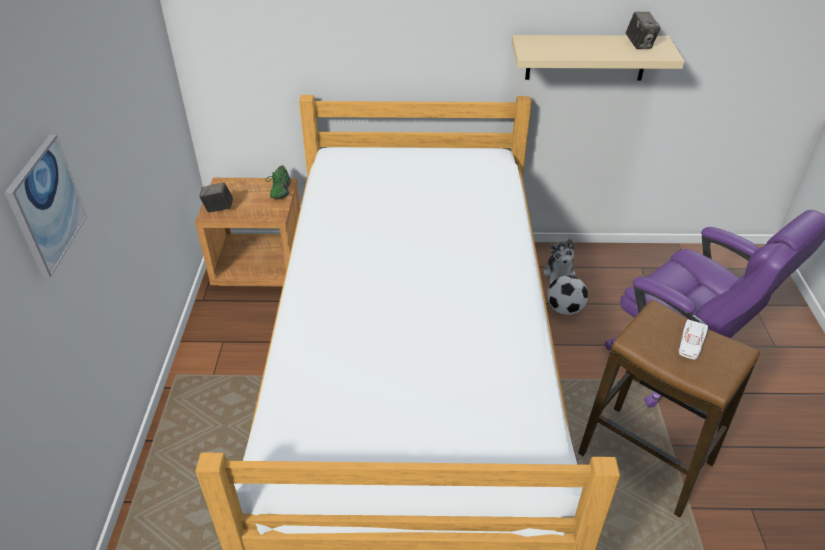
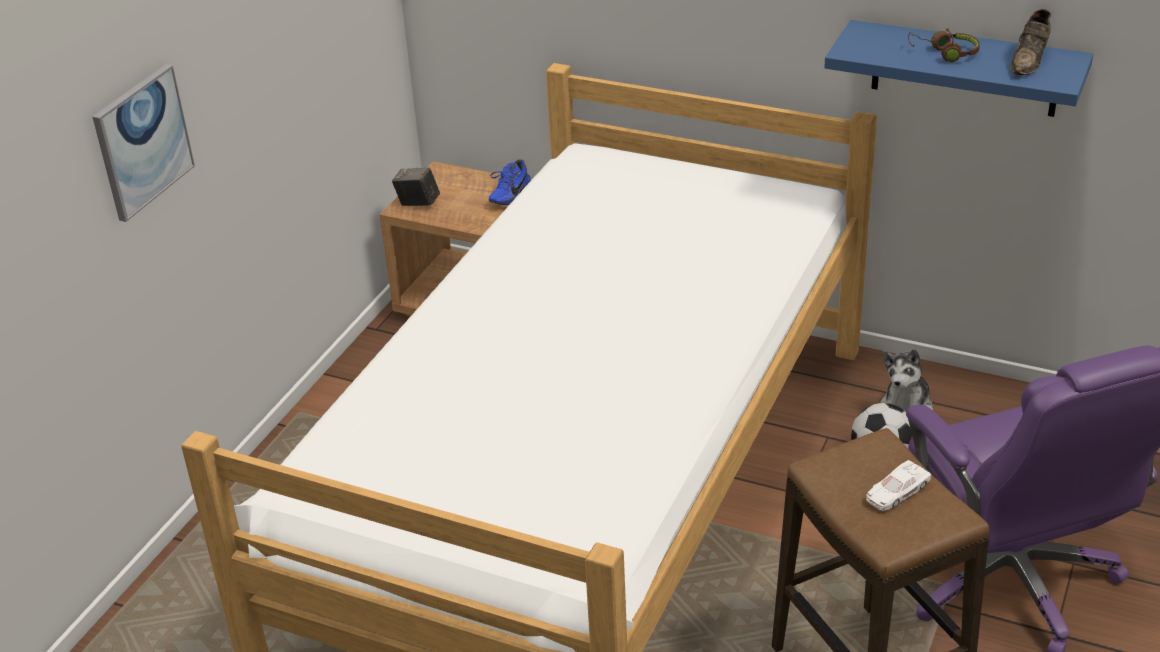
camera: 25 degrees right, 5 degrees down
(279, 191) = (508, 195): green shoe -> blue shoe
(586, 57) = (964, 69): beige shelf -> blue shelf
(587, 47) = (945, 53): none -> brown headphones
(639, 45) = (1030, 61): camera -> brown shoe

